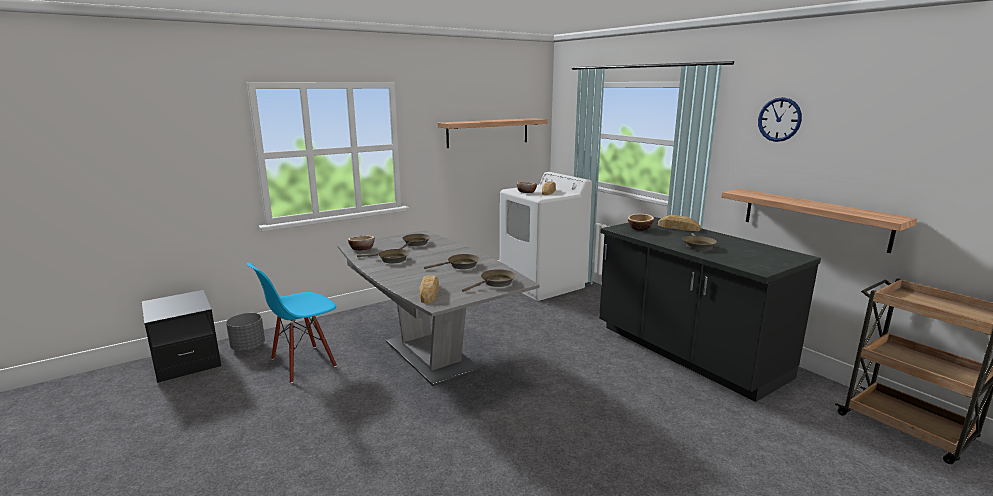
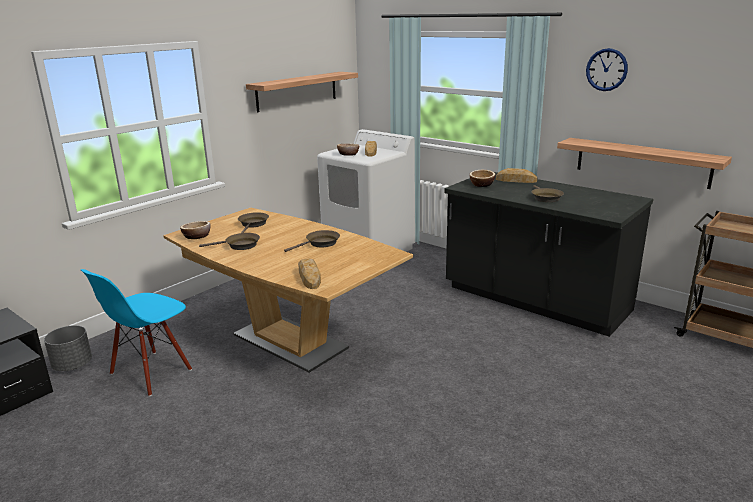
camera: 15 degrees left, 5 degrees up
(431, 355) = (290, 342): grey dining table -> brown dining table
(495, 283) = (369, 258): brown frying pan -> none

